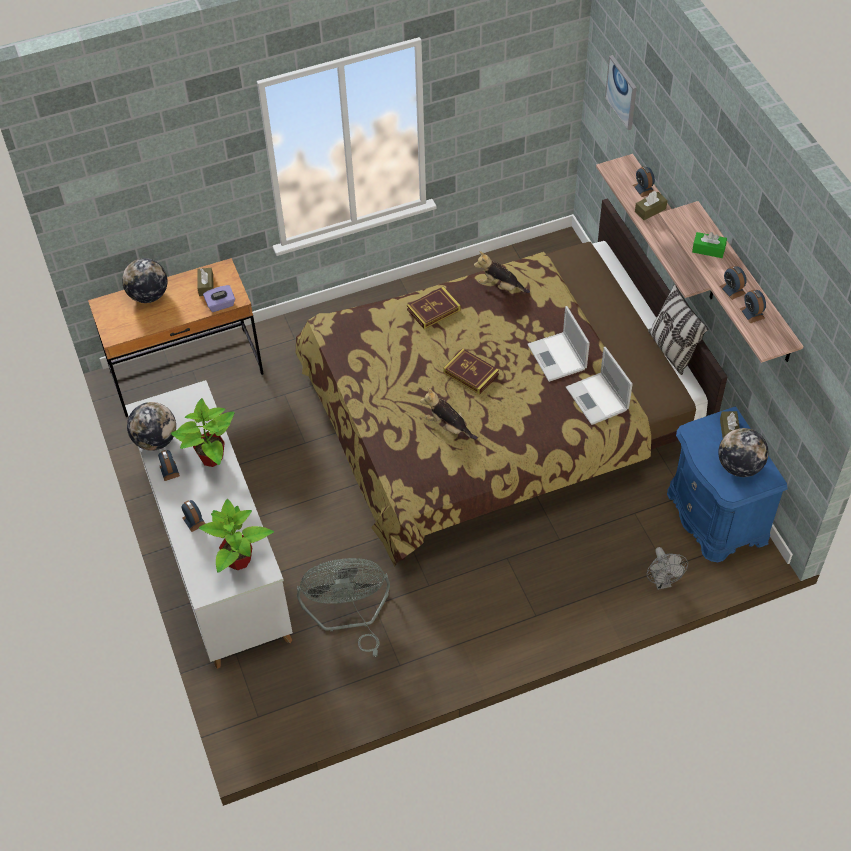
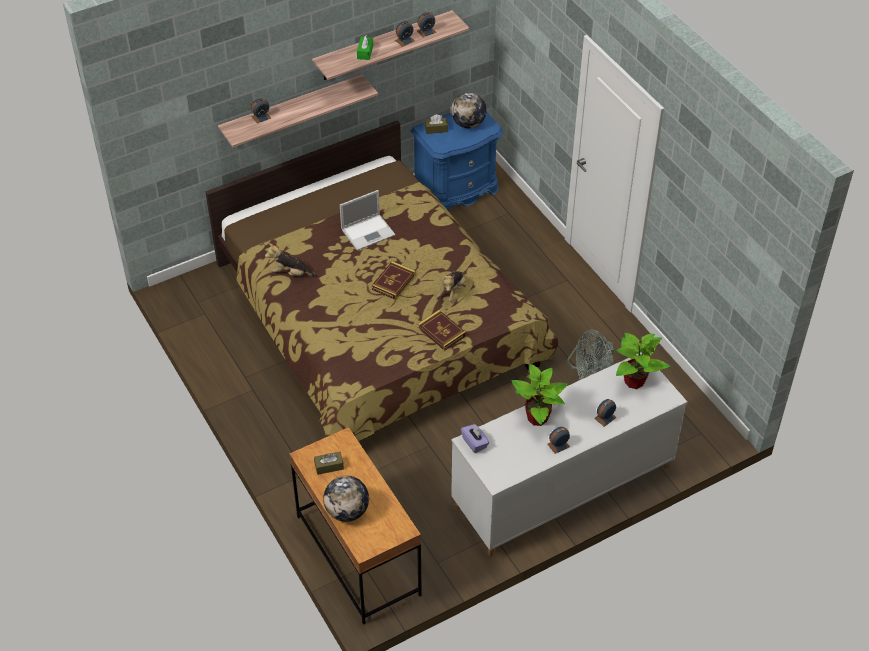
camera: 100 degrees left, 5 degrees down
(155, 440) = (527, 462): globe -> none
(221, 305) = (353, 450): purple tissue box -> purple tissue box (475, 443)
(433, 310) = (323, 314): book -> book (441, 332)
(500, 286) = (291, 273): plush toy -> plush toy turned 90 degrees clockwise
(597, 399) = (409, 207): laptop -> none
(622, 92) = (184, 100): picture -> none
(650, 210) = (286, 113): brown tissue box -> none
(662, 582) = (521, 215): grey fan -> none
(672, 350) = (348, 172): pillow -> none

